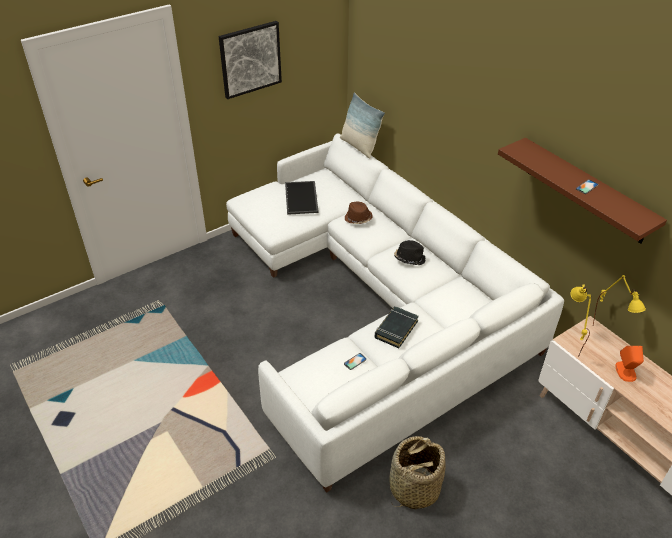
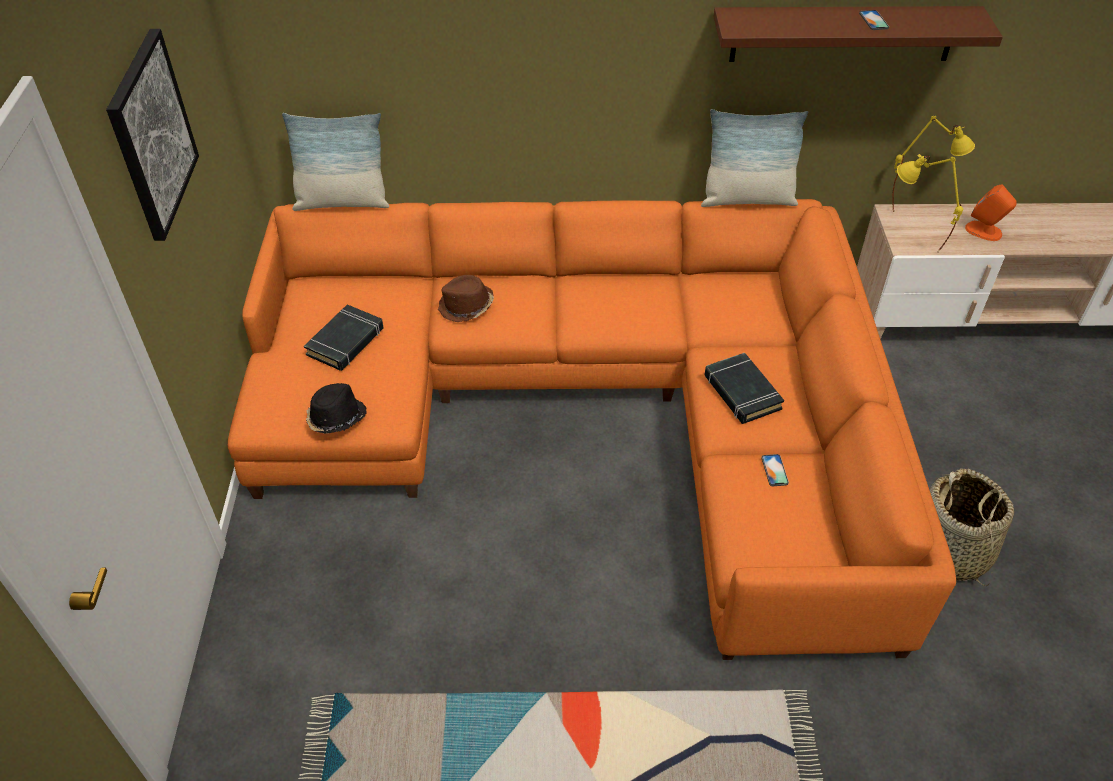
camera: 55 degrees left, 5 degrees up
(302, 198) = (346, 342): tray -> black book
(375, 306) = (592, 408): white sofa -> orange sofa
(409, 258) = (608, 302): black hat -> black hat (336, 418)
(512, 259) = (747, 199): none -> pillow

